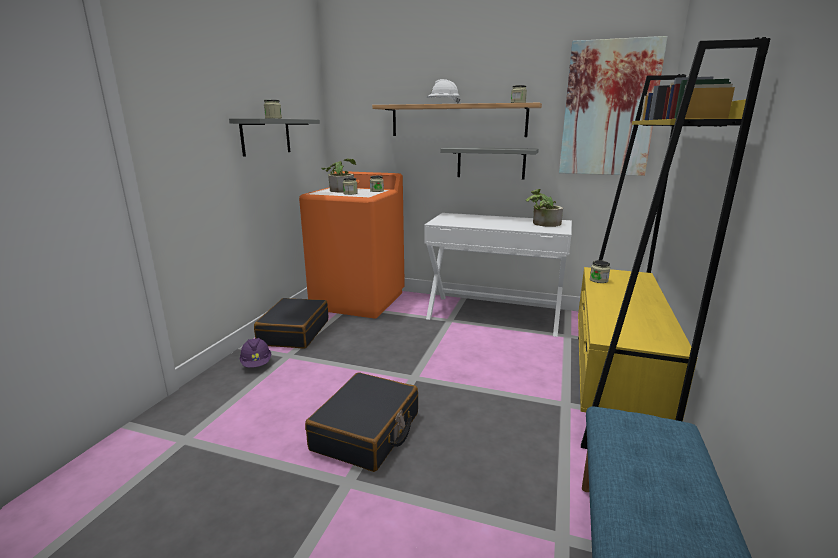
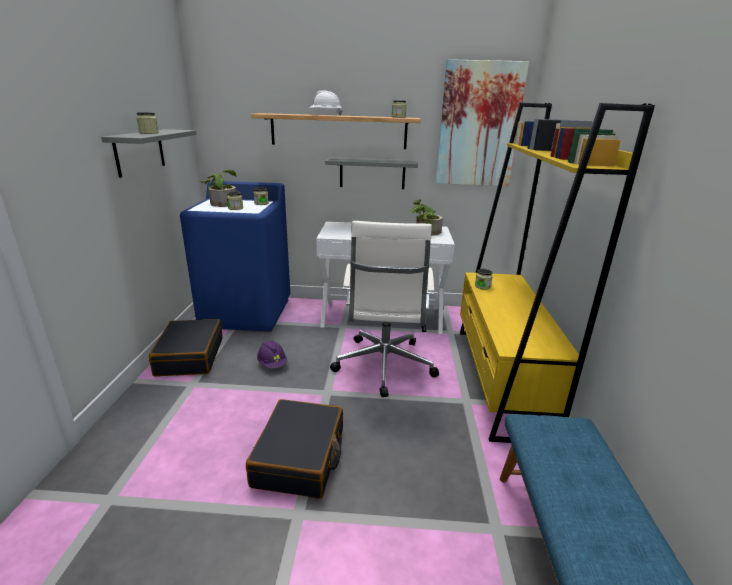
camera: 15 degrees left, 5 degrees up
(256, 364) = (160, 398): purple hard hat -> purple hard hat (272, 364)
(359, 300) = (247, 312): orange washing machine -> blue washing machine
(481, 361) = (383, 366): none -> white office chair

